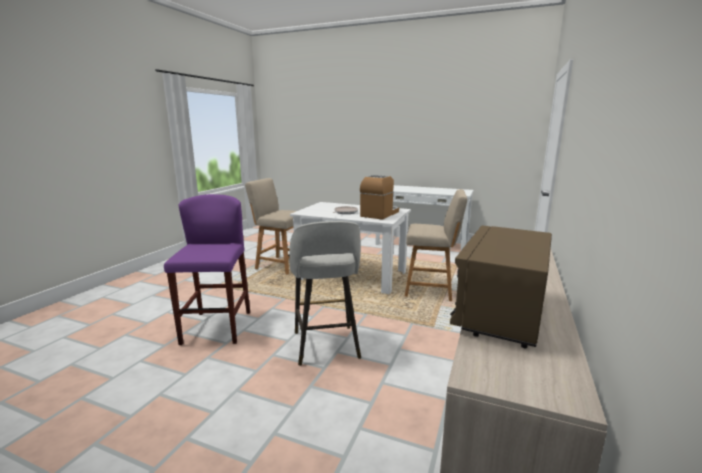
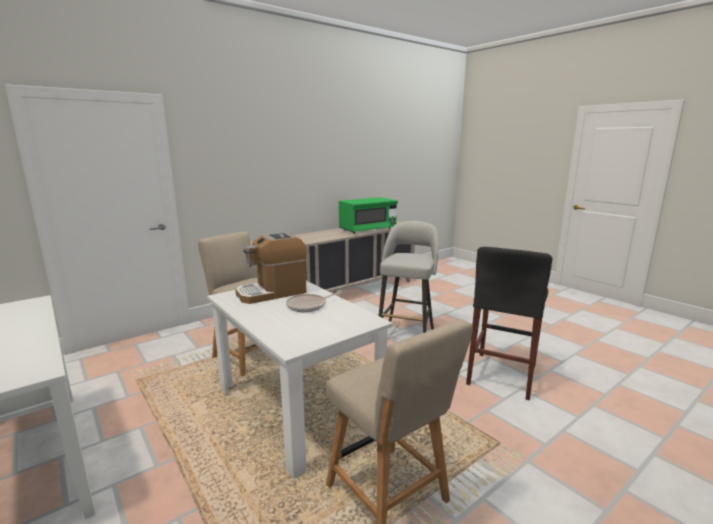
camera: 150 degrees left, 0 degrees up
(217, 327) = (502, 374): purple stool -> black stool
(500, 313) = (368, 229): brown microwave -> green microwave

